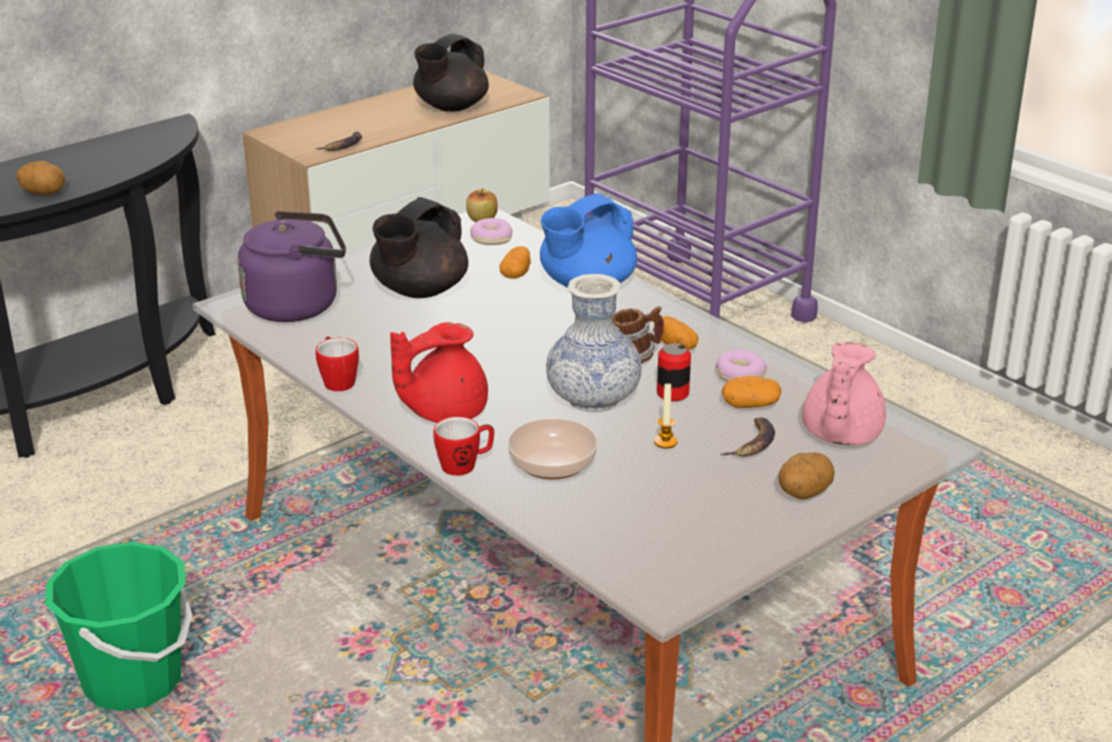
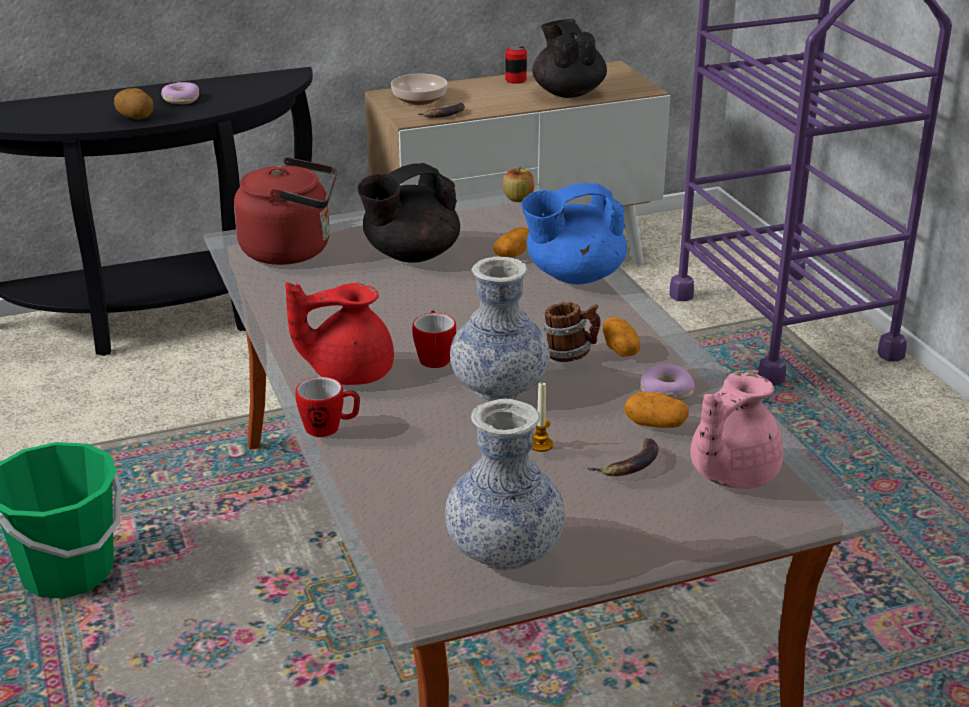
camera: 20 degrees right, 0 degrees up
(298, 305) = (292, 250): purple kettle -> red kettle
(337, 381) = (274, 325): mug -> mug (434, 357)
(450, 107) = (568, 93): black teapot -> black teapot turned 105 degrees clockwise
(491, 239) = (513, 217): donut -> donut (181, 99)
(551, 464) = (411, 444): bowl -> bowl (419, 99)
(673, 393) = (583, 397): can -> can (515, 80)
(699, 538) = (504, 550): none -> vase
(804, 493) = (647, 528): potato -> none

